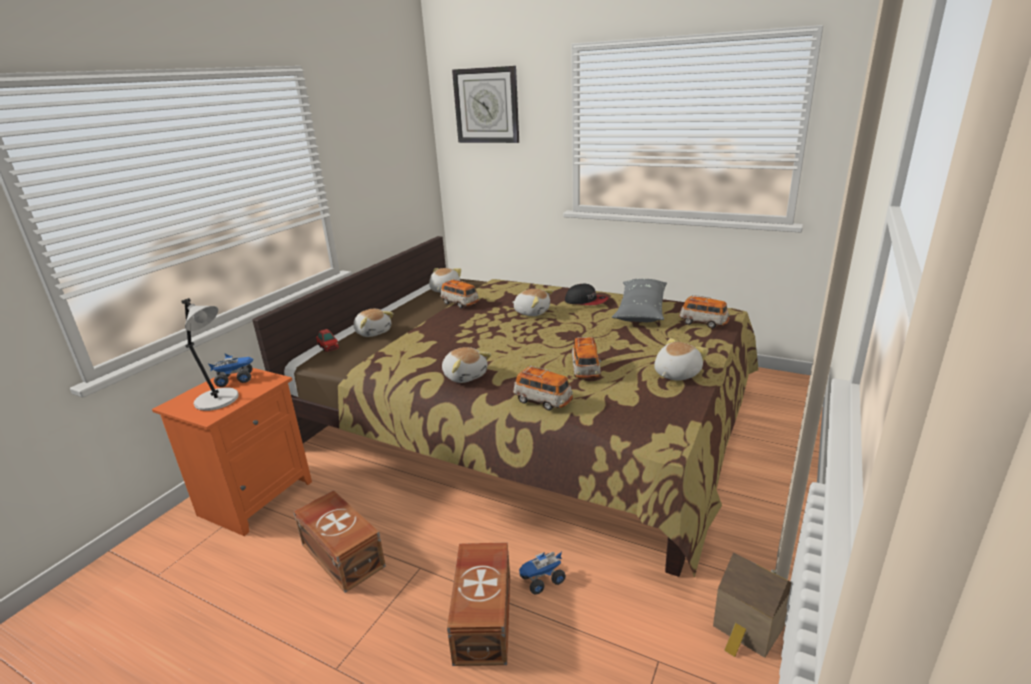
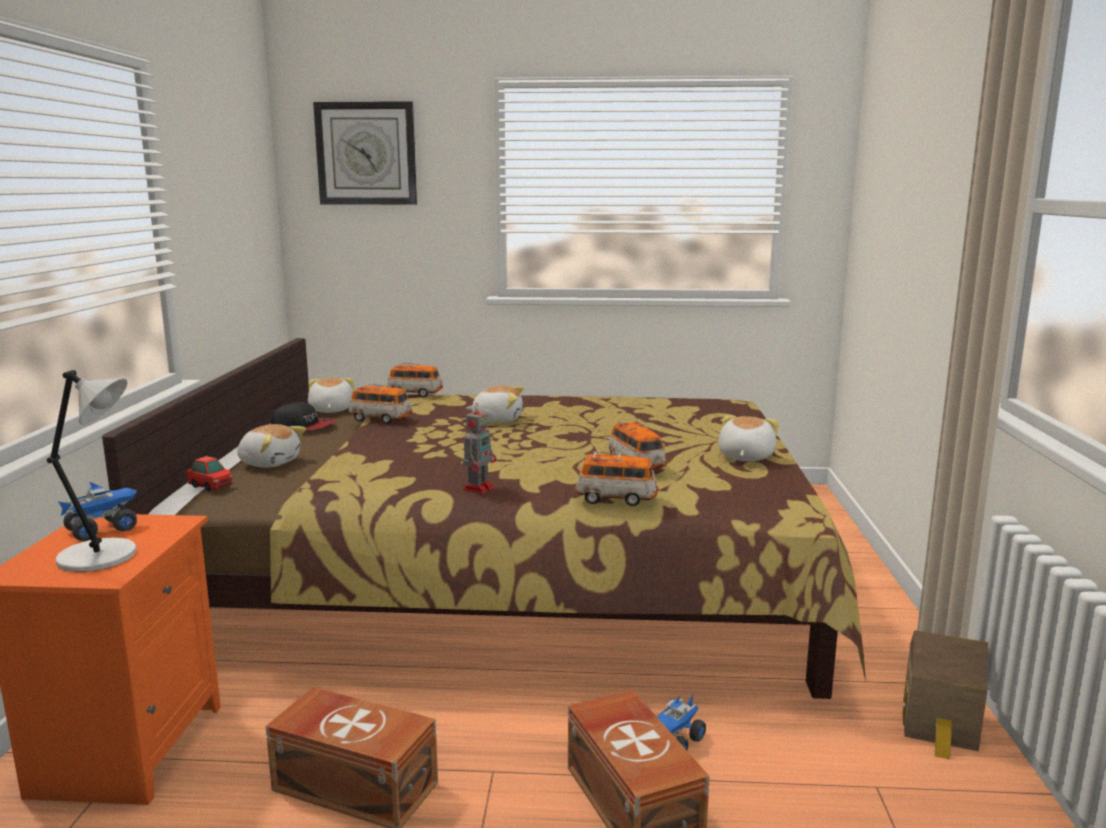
camera: 25 degrees left, 10 degrees down
(465, 375) = (479, 488): plush toy -> toy robot
(586, 301) = (558, 404): cap -> cap (303, 427)
(641, 310) = (636, 407): grey pillow -> none
(703, 323) = (722, 412): toy car -> toy car (415, 394)

